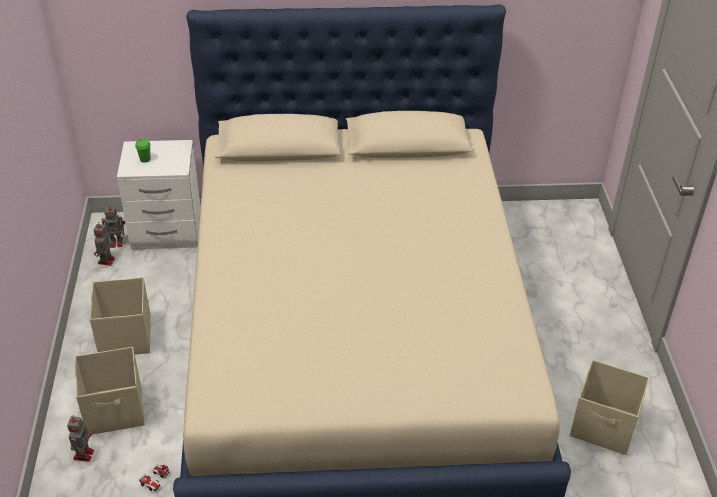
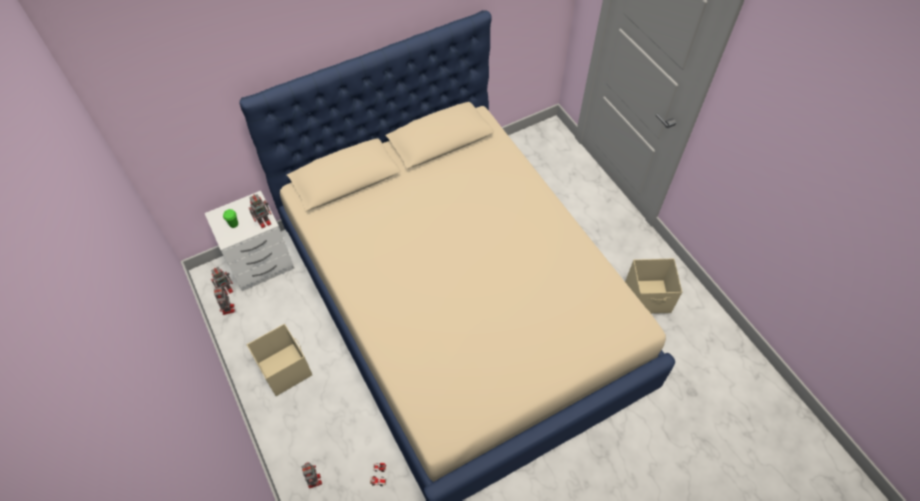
camera: 25 degrees left, 15 degrees up
(115, 410) = (316, 434): beige storage box -> none
(177, 167) = (265, 221): none -> toy robot

